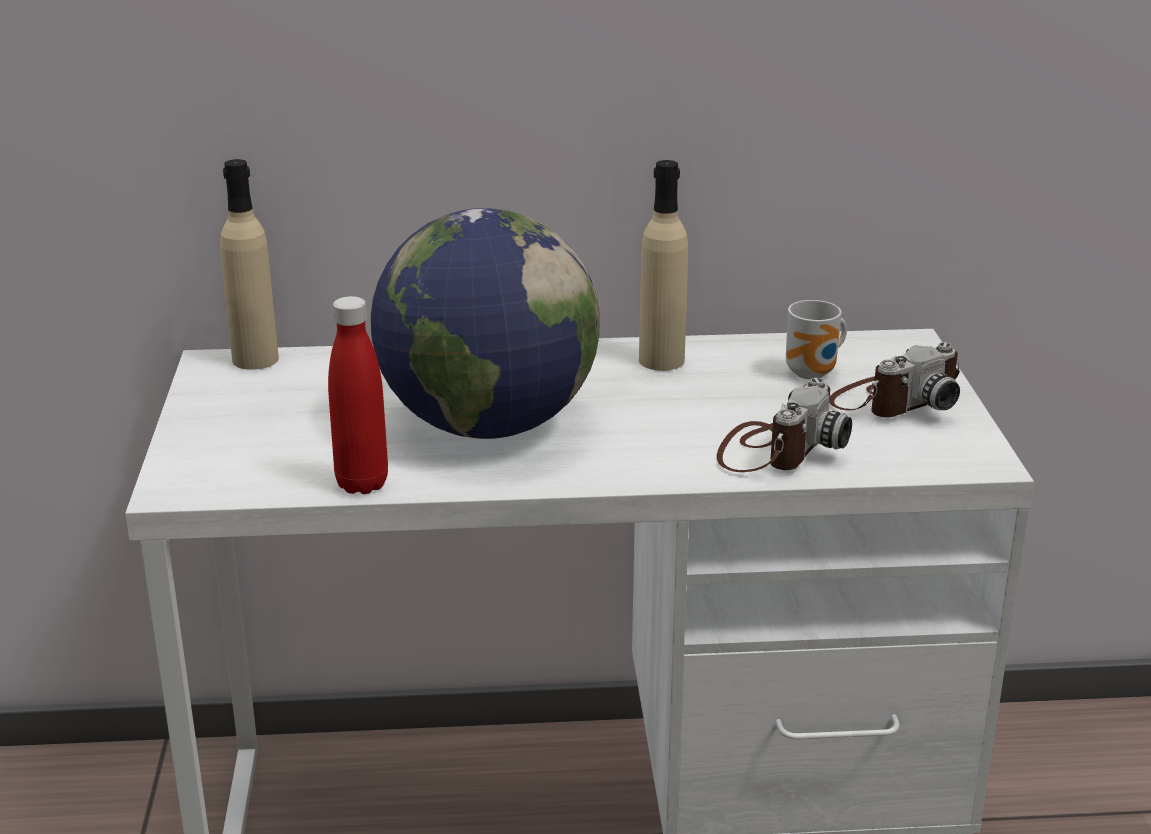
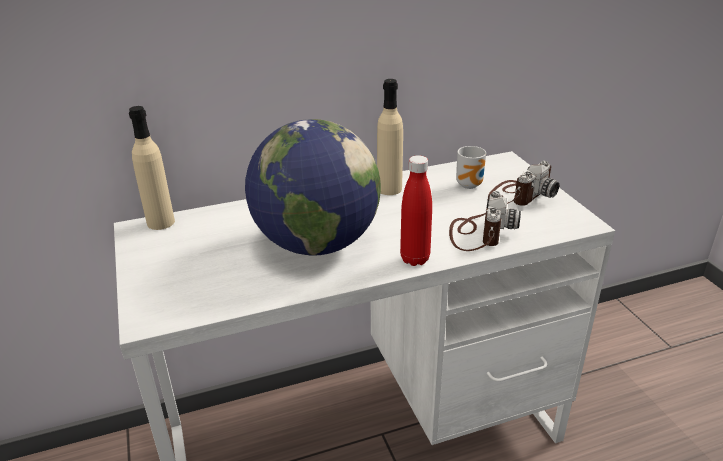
camera: 15 degrees left, 5 degrees up
(362, 484) = (262, 296): red bottle -> red bottle (415, 259)

